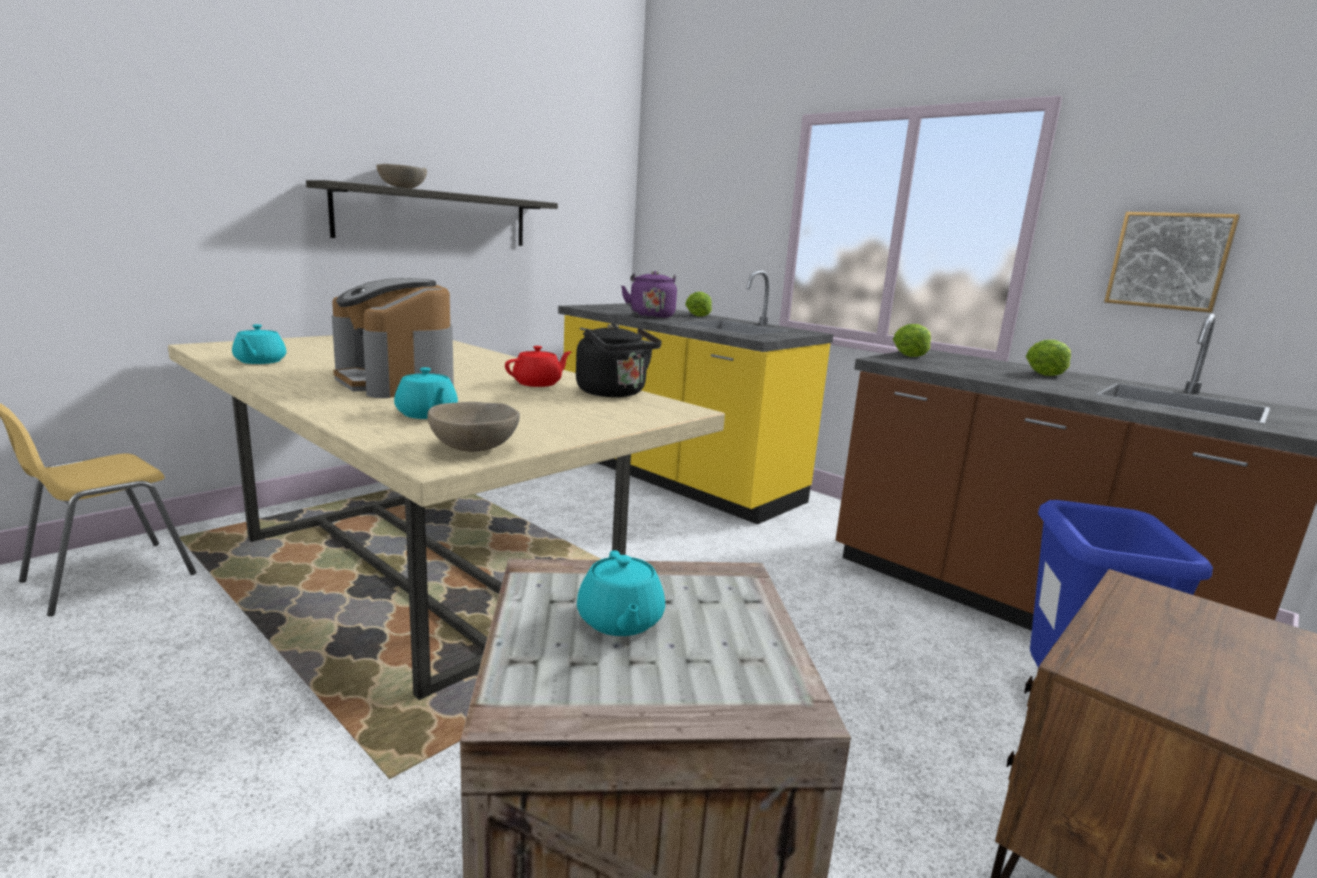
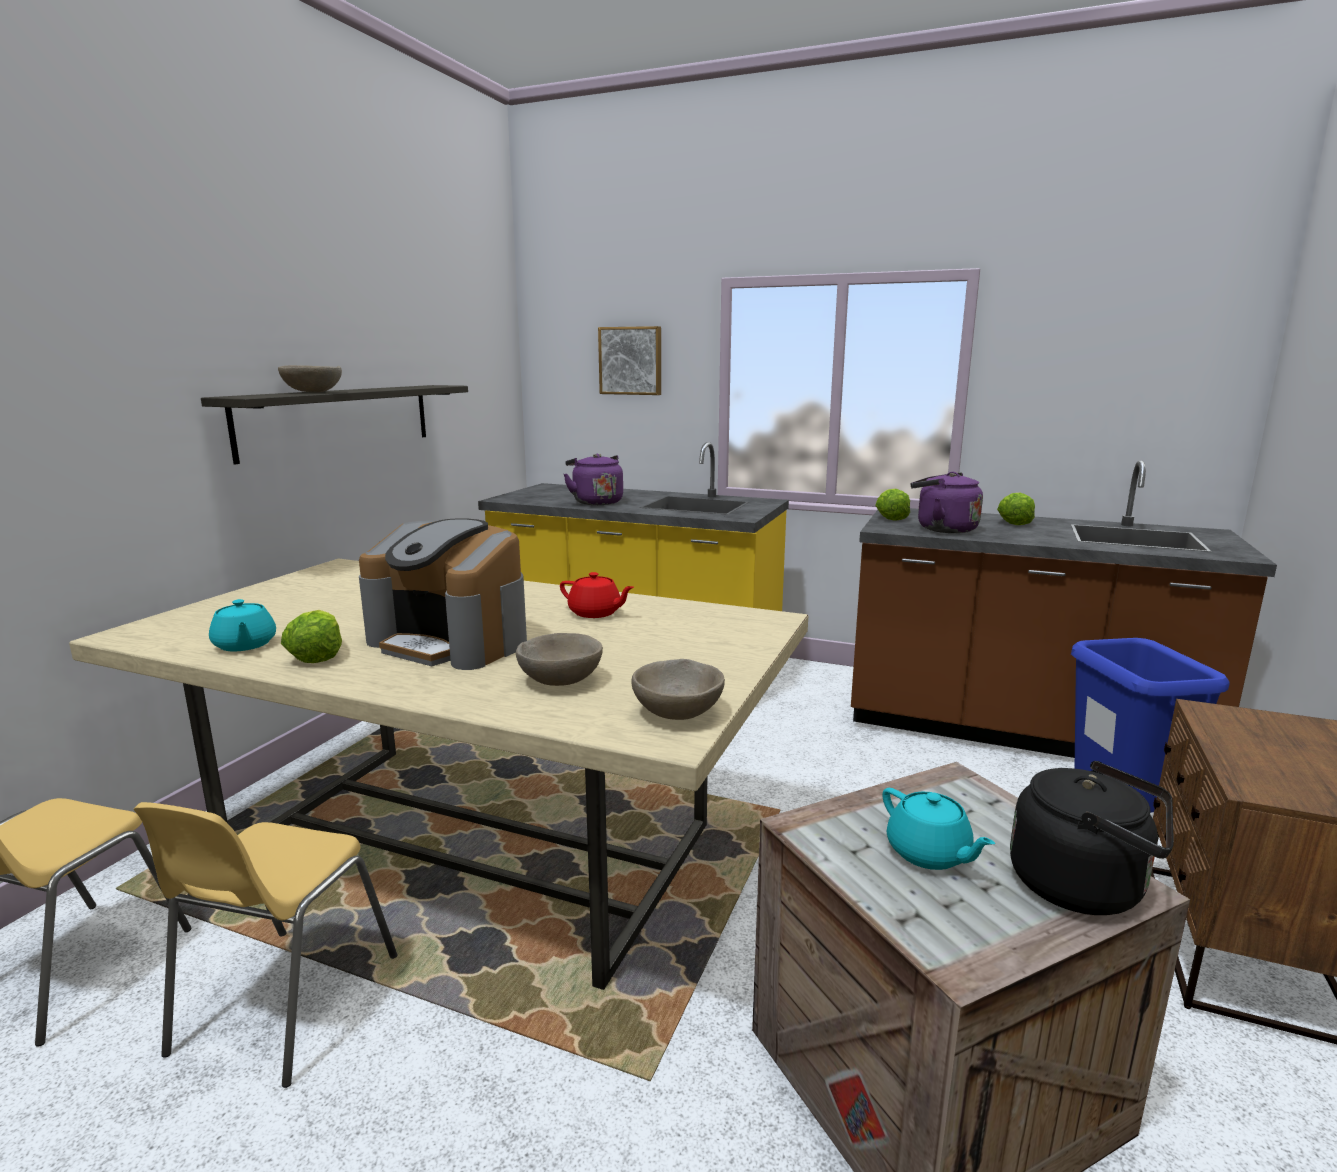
camera: 20 degrees left, 0 degrees up
(201, 637) = (284, 1004): none -> yellow chair
(427, 414) = (561, 680): turquoise teapot -> beige bowl
(538, 383) = (595, 613): red teapot -> red teapot turned 90 degrees clockwise
(614, 393) = (684, 611): black kettle -> black kettle (1084, 887)
(698, 315) = (635, 492): lettuce -> lettuce (316, 655)
(950, 367) = (942, 529): none -> purple kettle
(1169, 261) = (1085, 412): picture -> picture (631, 361)

